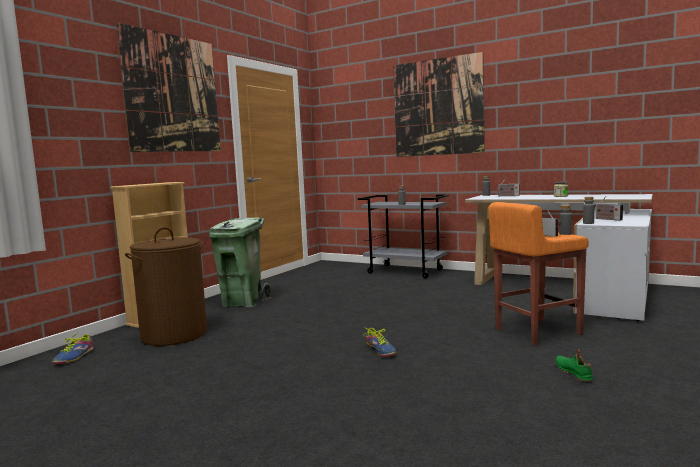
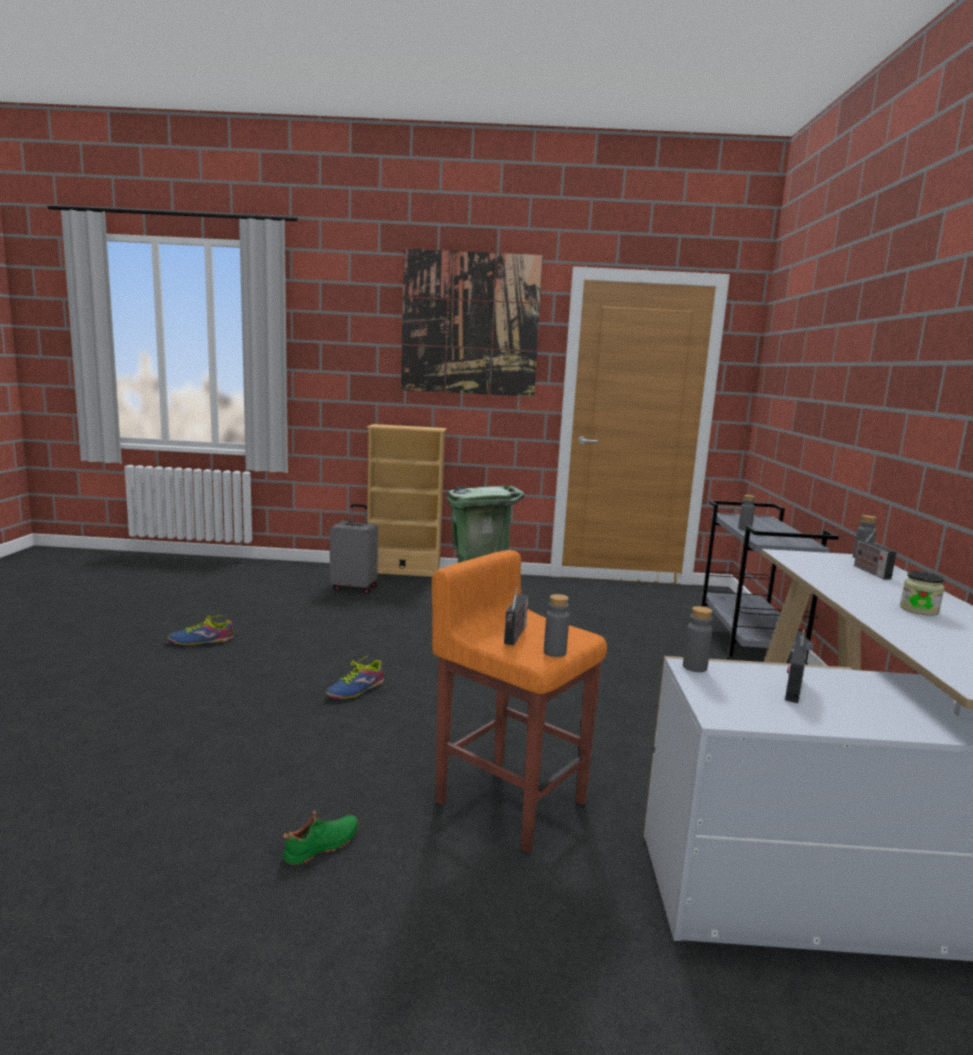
camera: 60 degrees right, 5 degrees up
(74, 357) = (282, 572): shoe -> shoe (201, 641)
(174, 334) = (354, 588): brown laundry basket -> grey suitcase
(437, 107) = (869, 353): picture -> none

